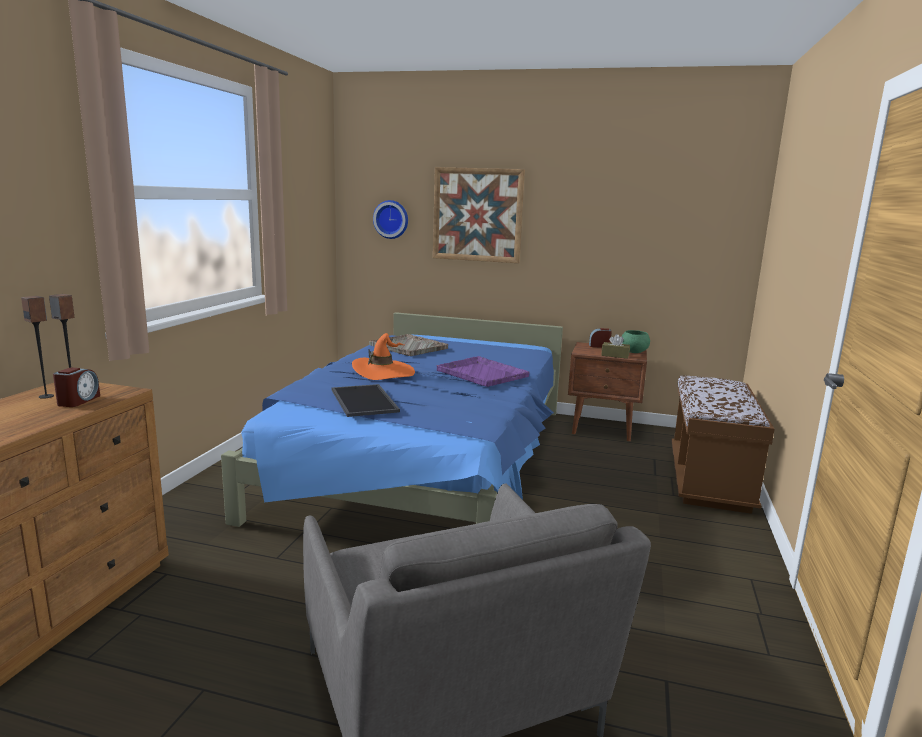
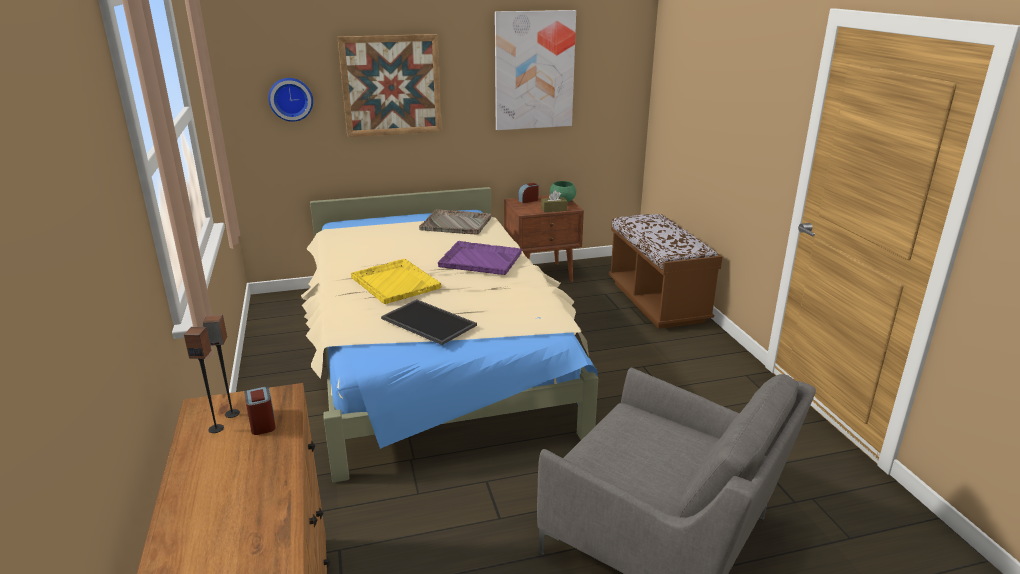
camera: 30 degrees left, 10 degrees up
(383, 372) = (395, 282): orange hat -> yellow tray
(409, 347) = (367, 242): grey tray -> grey tray (456, 224)
(427, 459) = (433, 350): blue bed -> beige bed
(622, 212) = (534, 70): none -> picture

